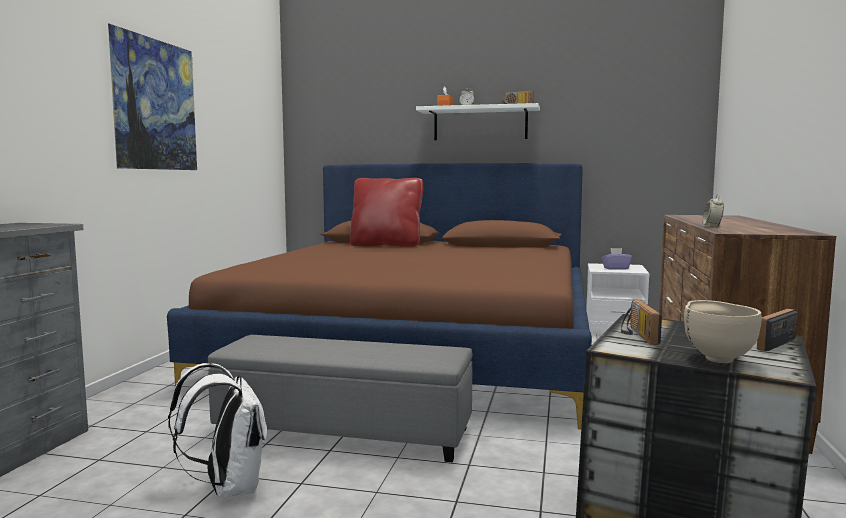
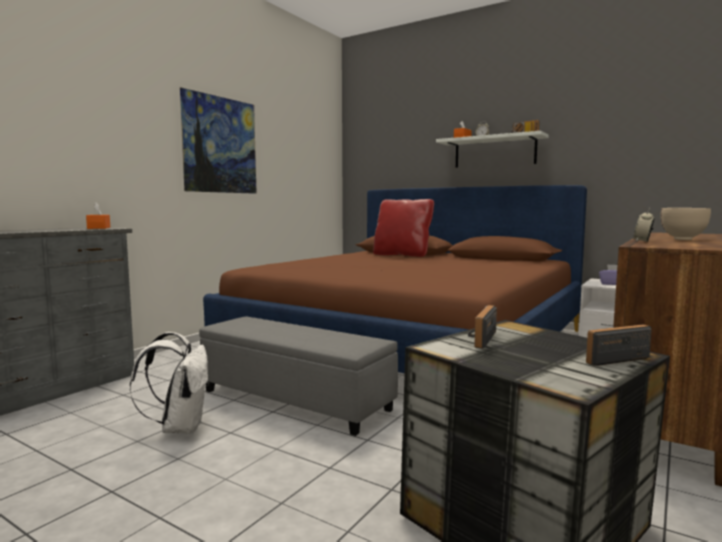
camera: 20 degrees right, 0 degrees up
(28, 224) = (99, 228): none -> orange tissue box
(717, 358) = (522, 366): beige bowl -> beige bowl (682, 239)

